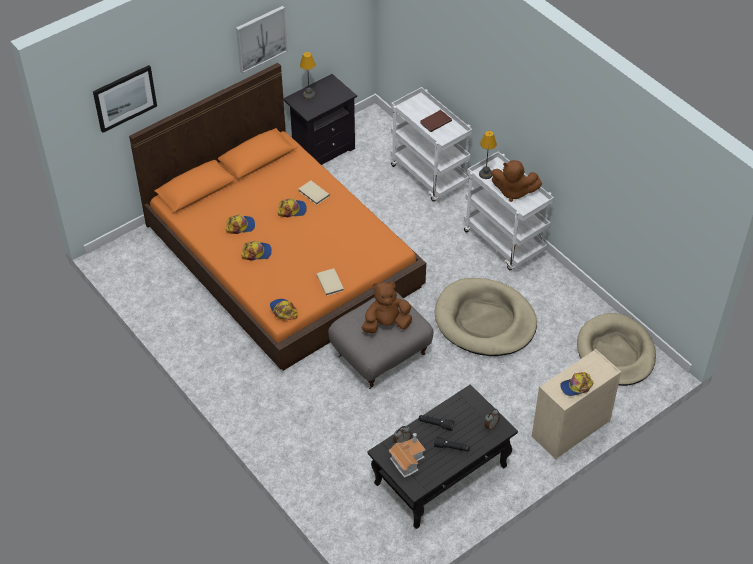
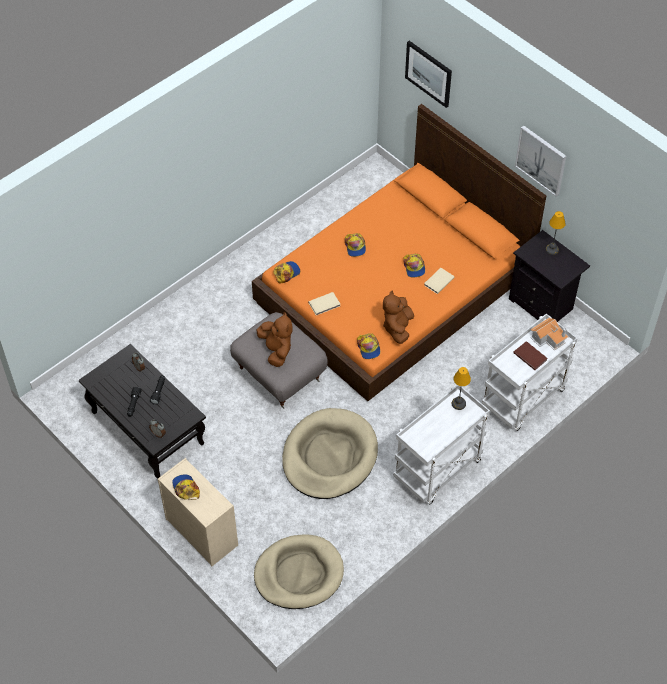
camera: 85 degrees right, 5 degrees up
(240, 226) = (387, 231): cap -> cap (368, 348)
(407, 460) = (121, 372): toy house -> toy house (548, 338)
(513, 191) = (436, 429): brown plush toy -> brown plush toy (398, 327)

